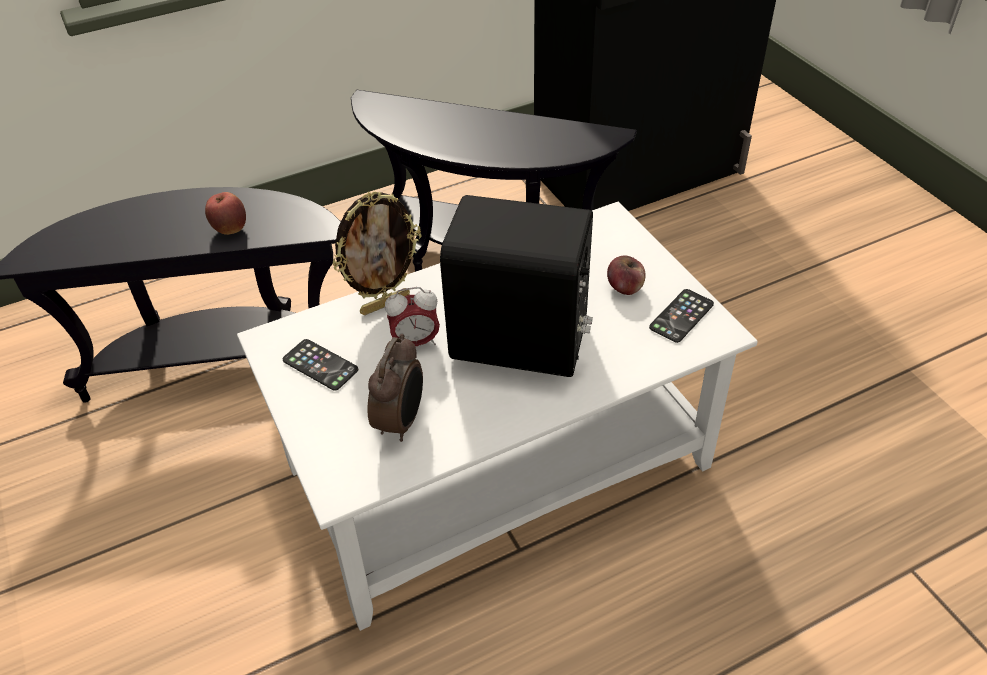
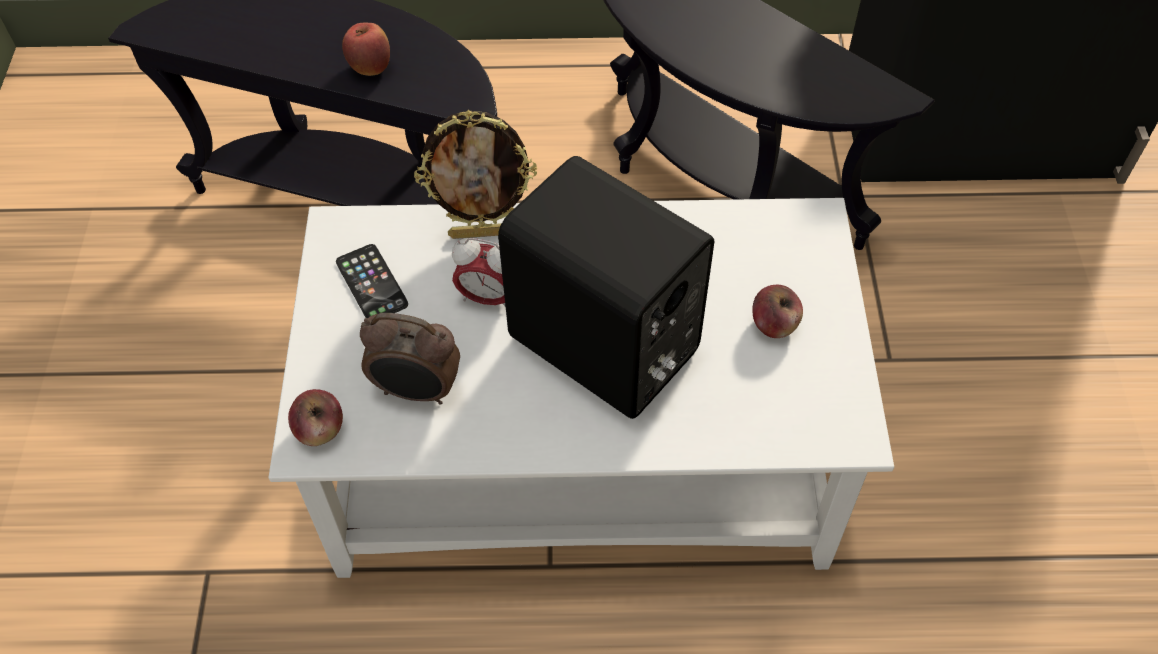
camera: 25 degrees right, 10 degrees up
(342, 476) = (320, 430): none -> apple
(402, 421) = (417, 391): alarm clock -> alarm clock turned 60 degrees clockwise
(681, 316) = (819, 393): phone -> none

